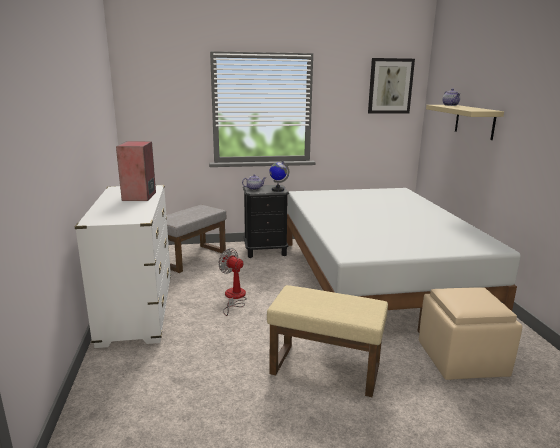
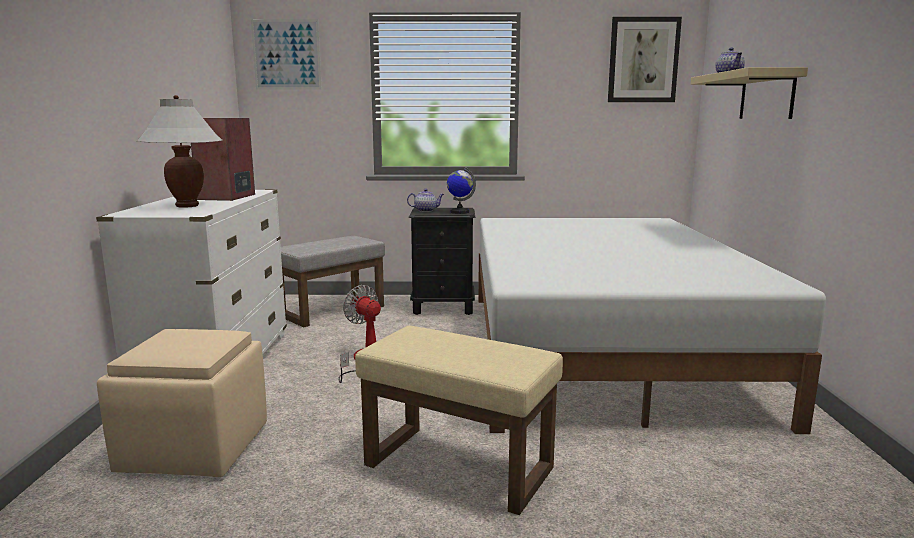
camera: 10 degrees right, 5 degrees down
(124, 209) = (187, 206): none -> white table lamp
(151, 80) = (286, 54): none -> picture
(461, 360) = (705, 473): beige ottoman -> beige ottoman (193, 449)

